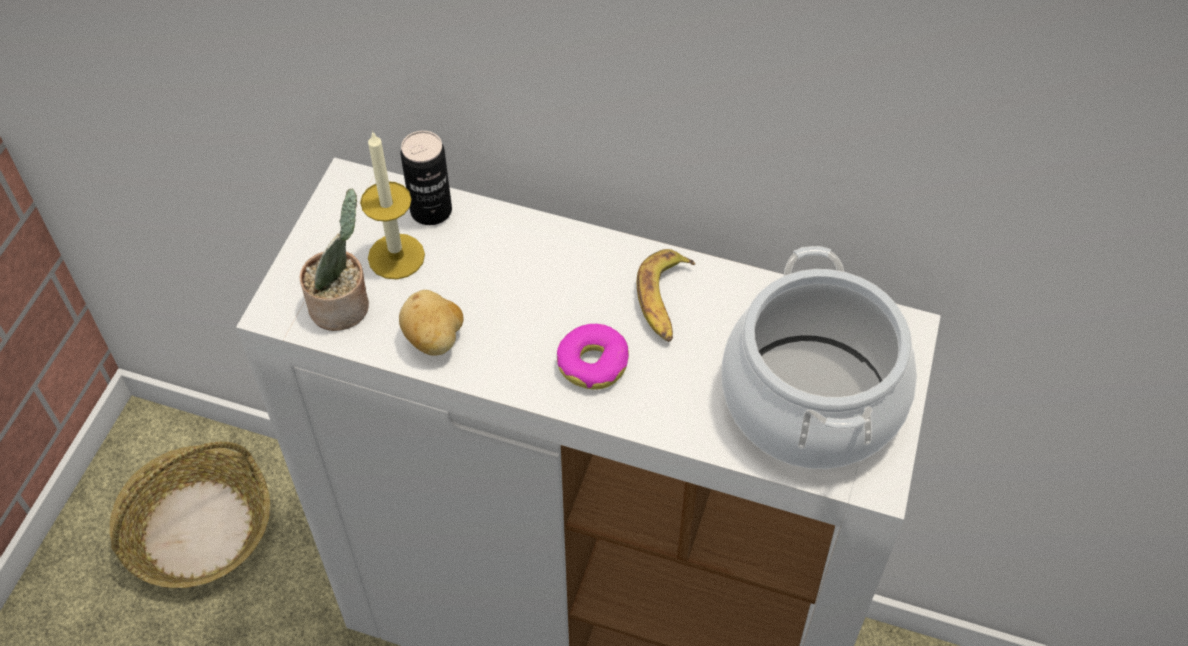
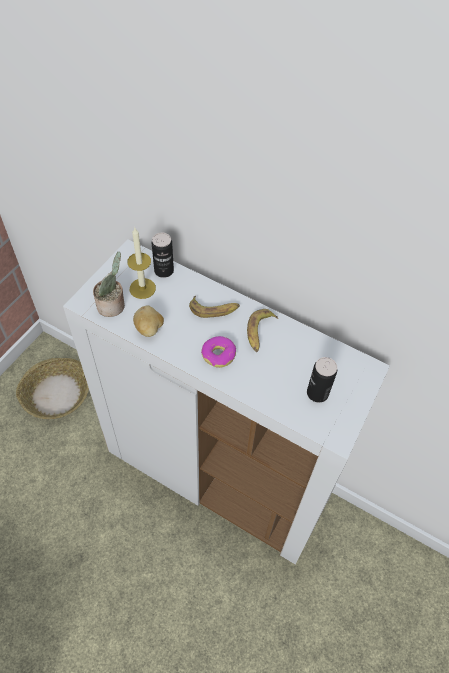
camera: 10 degrees right, 0 degrees up
(558, 271) = (214, 309): none -> banana
(812, 400) = (317, 393): cooking pot -> can

